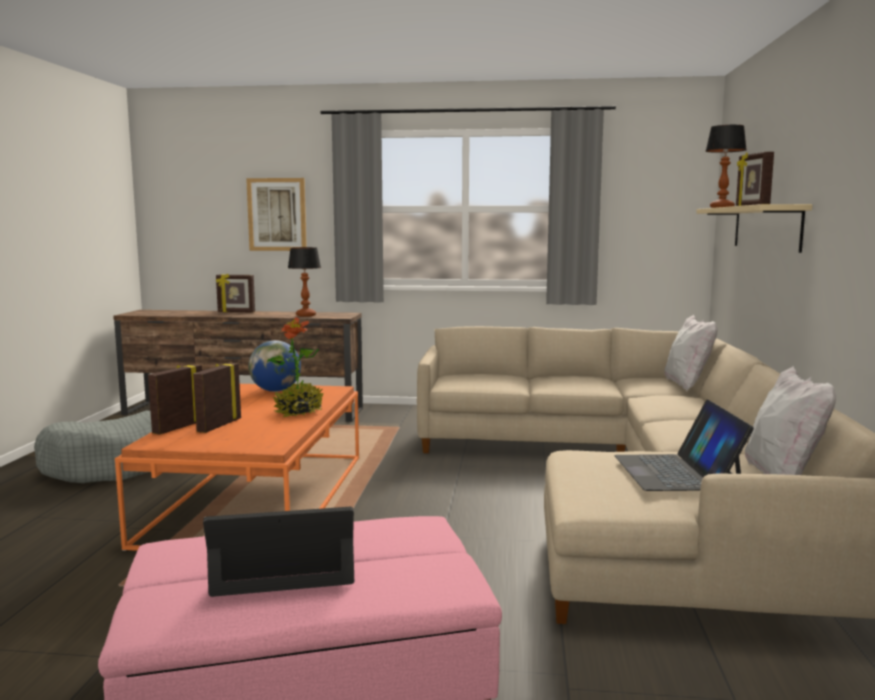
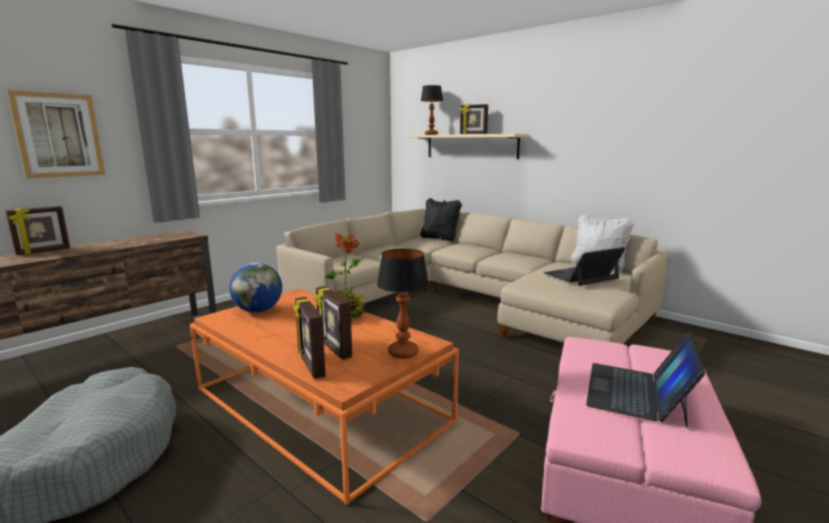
camera: 55 degrees left, 5 degrees up
(306, 315) = (149, 240): table lamp -> table lamp (403, 352)
(677, 472) = (581, 276): laptop -> laptop turned 120 degrees clockwise
(687, 385) = (440, 239): white pillow -> black pillow

